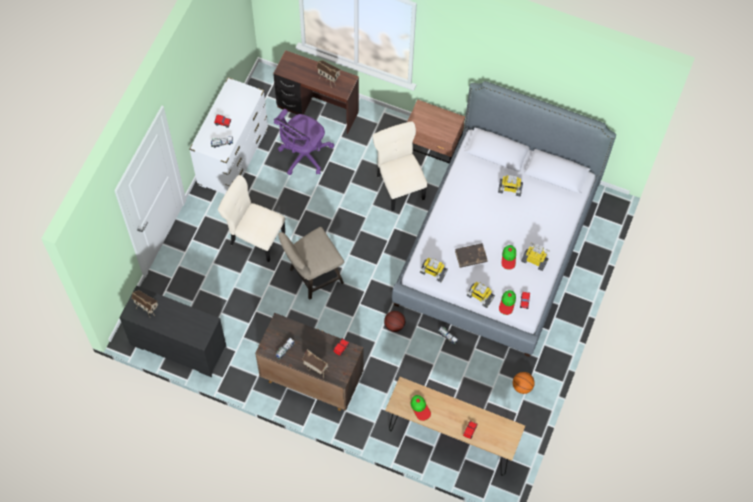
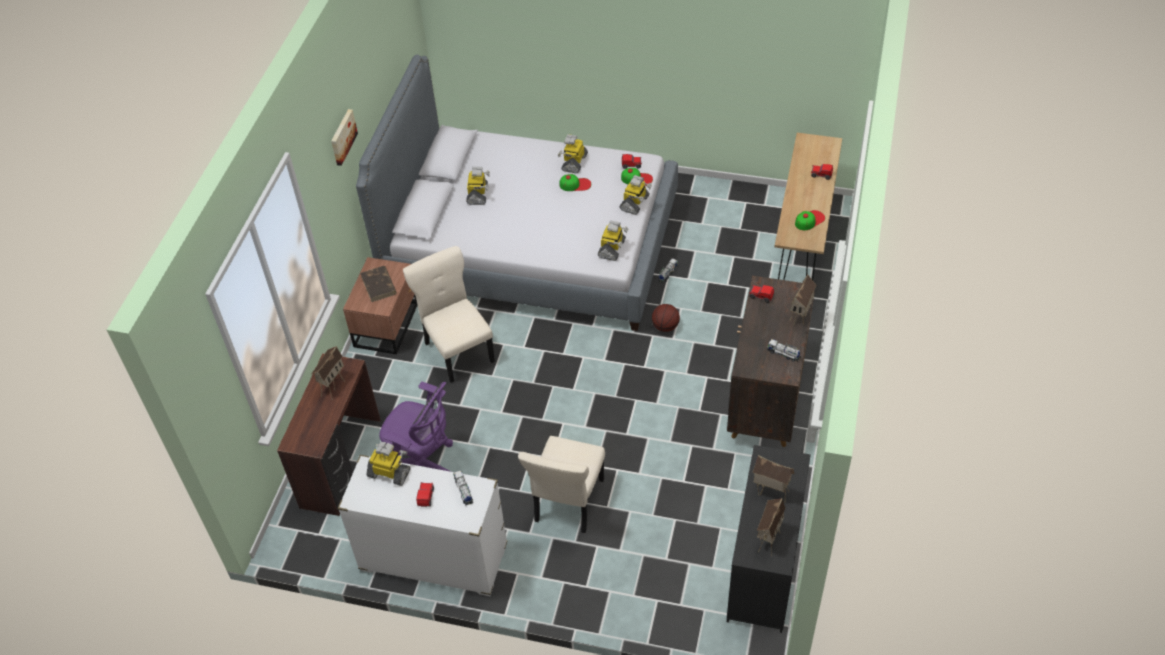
camera: 95 degrees left, 15 degrees down
(180, 319) = (770, 493): none -> toy house
(245, 105) = (390, 473): none -> toy robot
(312, 277) = (616, 424): beige stool -> none
(399, 185) = (458, 350): beige chair -> beige chair turned 90 degrees clockwise
(470, 256) = (582, 217): brown book -> brown book (379, 285)
(484, 59) = (342, 137): none -> picture
(522, 386) = (712, 202): basketball -> none

